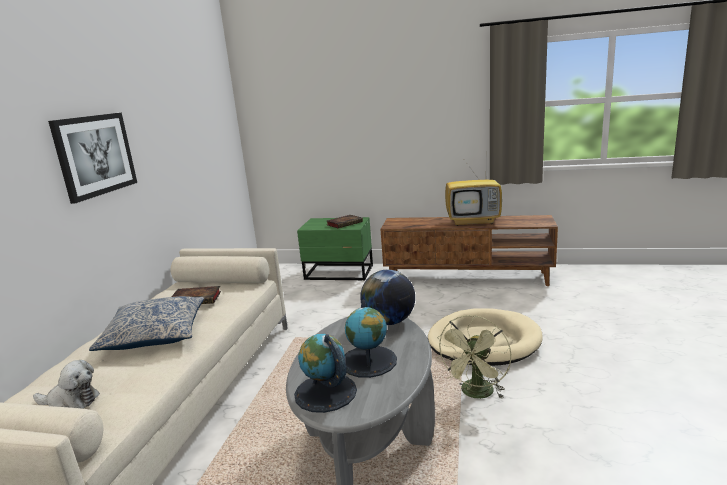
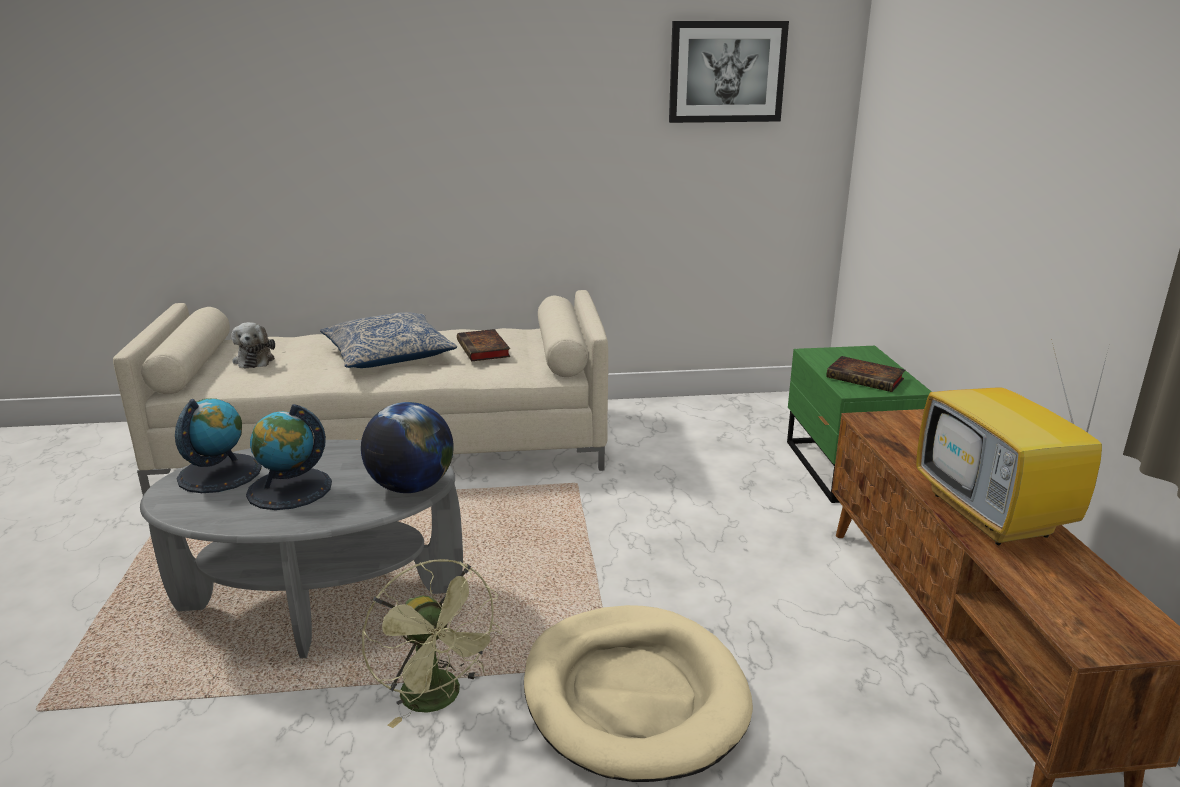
camera: 70 degrees right, 5 degrees up
(95, 155) = (463, 128): picture -> picture (727, 72)
(476, 394) = (439, 699): green fan -> green fan turned 135 degrees counterclockwise

